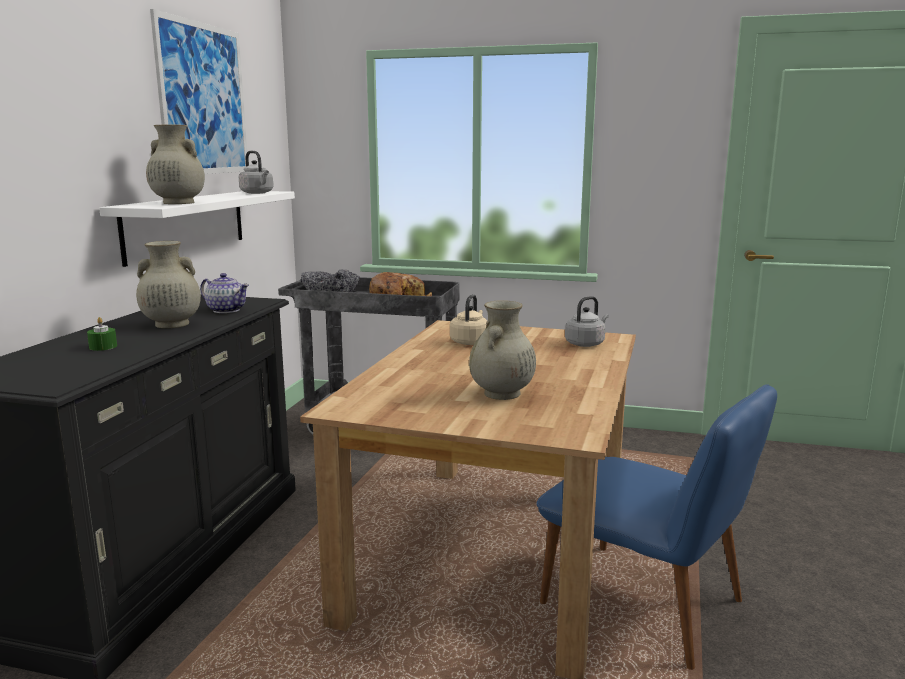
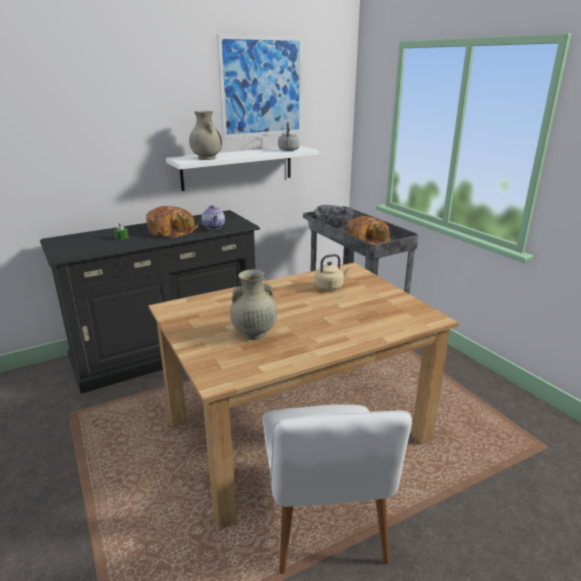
camera: 45 degrees right, 10 degrees up
(171, 324) = (172, 230): beige vase -> bread
(586, 343) = (398, 316): grey kettle -> none
(641, 602) = (323, 515): blue chair -> white chair

